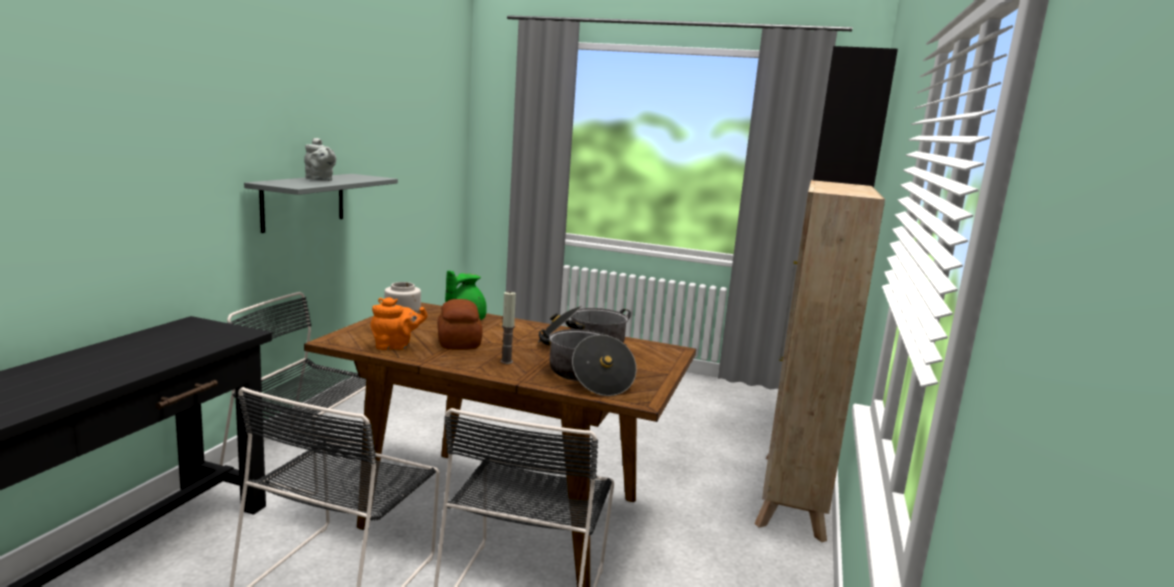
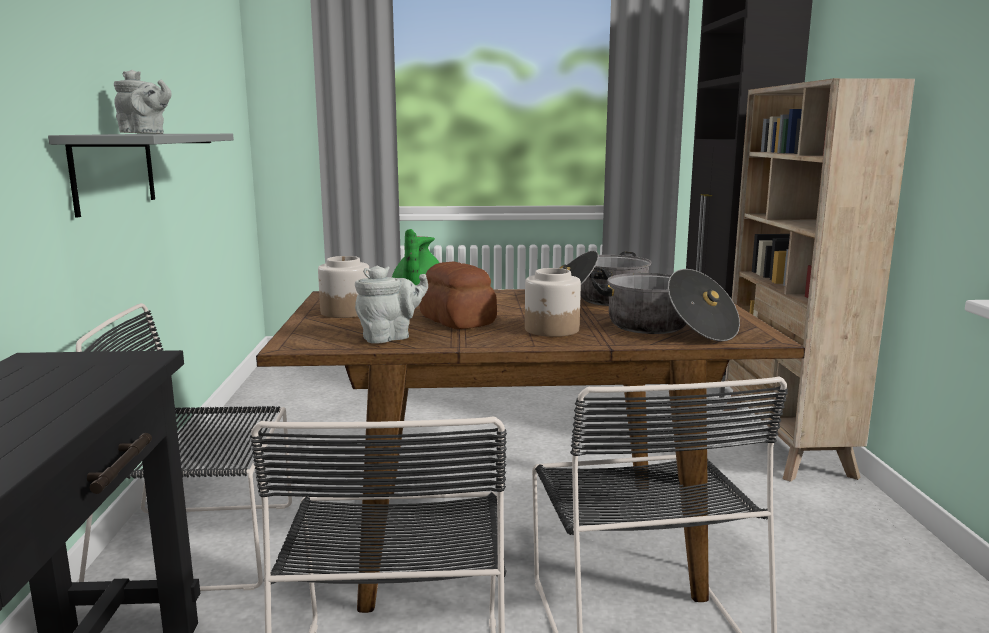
camera: 20 degrees left, 0 degrees up
(396, 347) = (390, 338): orange teapot -> grey teapot
(506, 362) = (552, 330): candle -> jar

